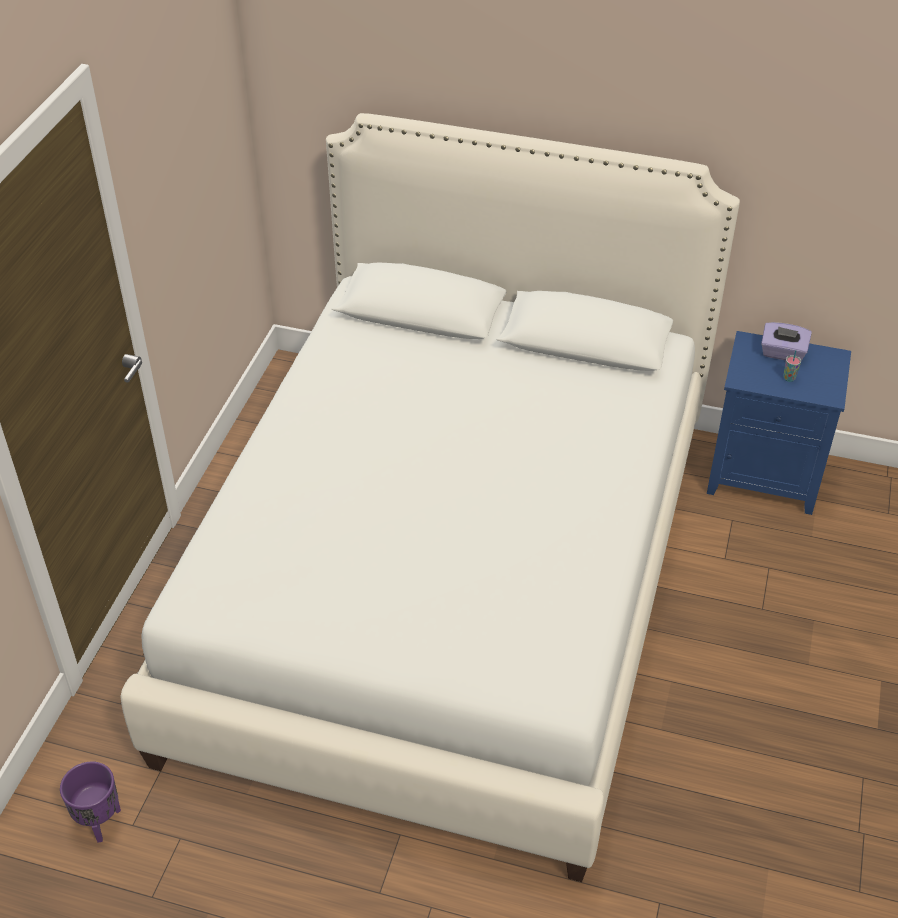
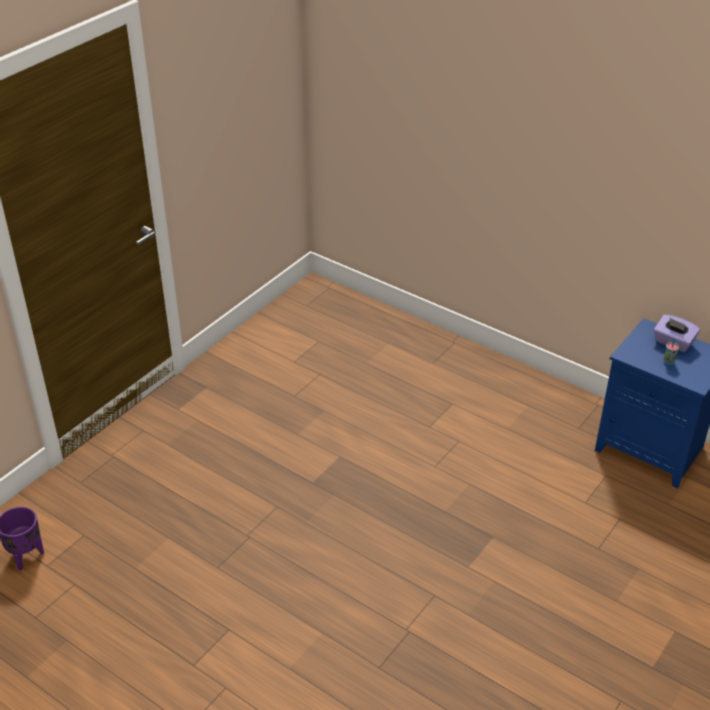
camera: 20 degrees right, 5 degrees down
(450, 583) = (355, 463): white bed -> none

